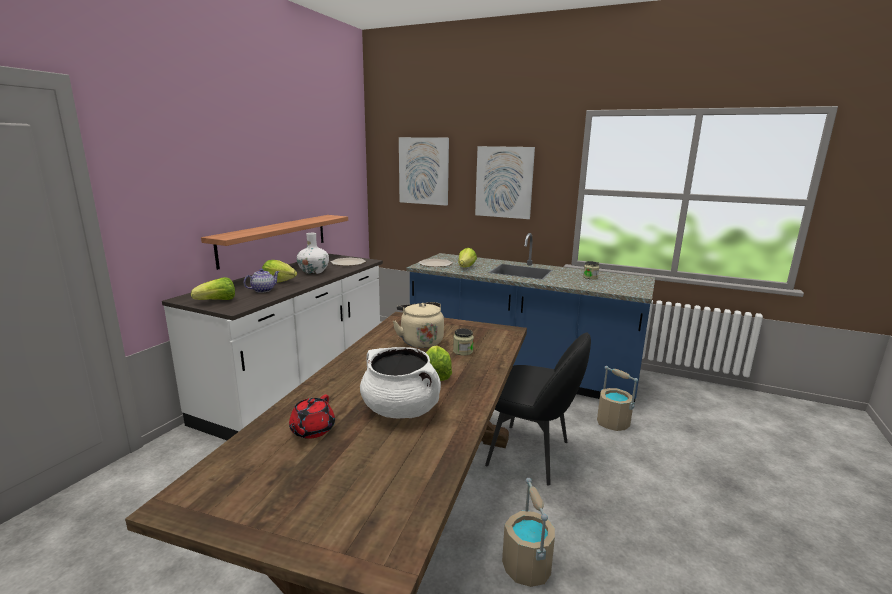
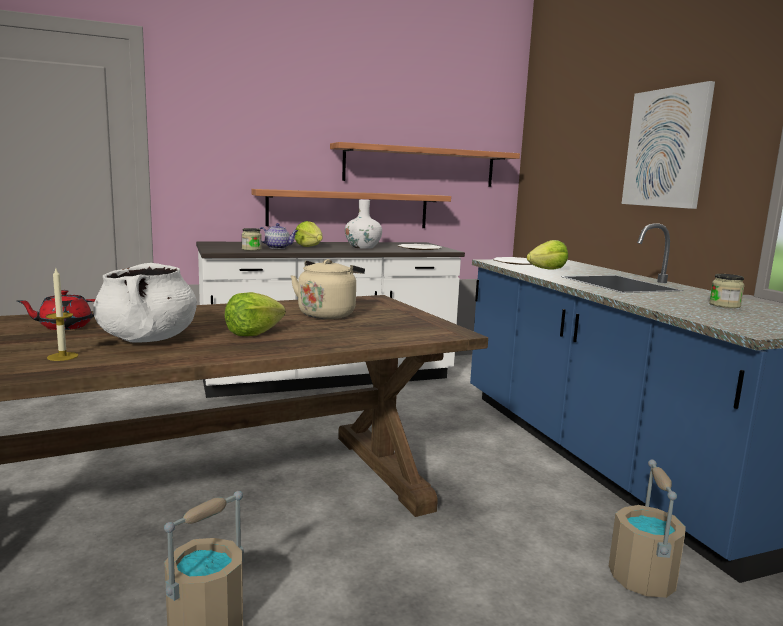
camera: 45 degrees right, 5 degrees down
(217, 301) = (224, 246): lettuce -> none
(315, 194) = (420, 166): none -> shelf
(408, 451) = (62, 356): none -> candle
(424, 171) = (574, 141): picture -> none
(463, 351) = (339, 329): jar -> jar (251, 249)
(531, 454) = (434, 539): black chair -> none

